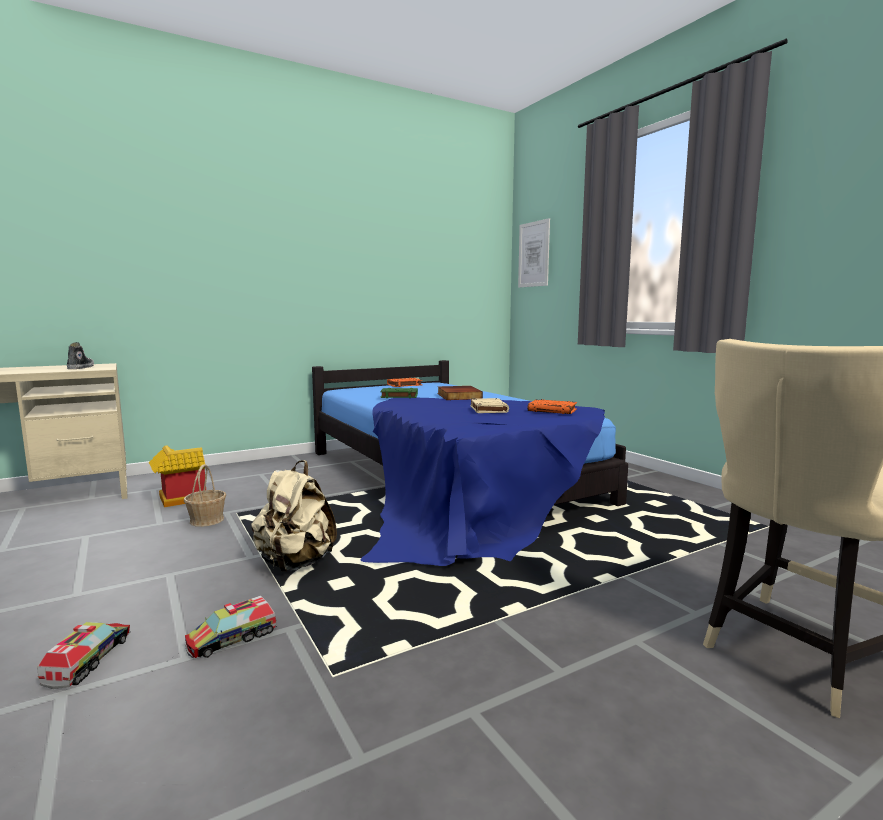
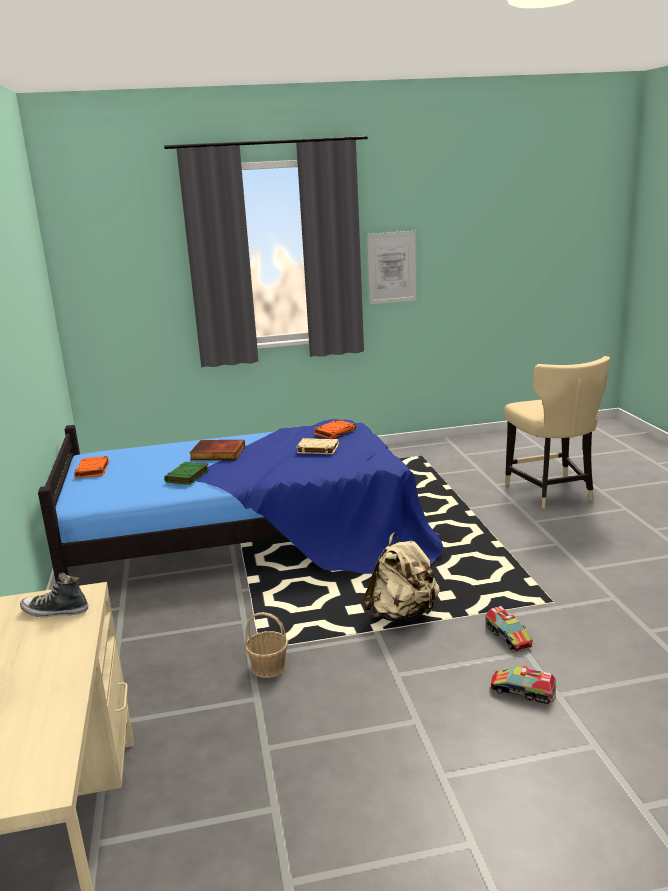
camera: 70 degrees left, 10 degrees up
(177, 500) = (177, 696): toy house -> none
(534, 254) = (96, 275): picture -> picture (391, 267)

